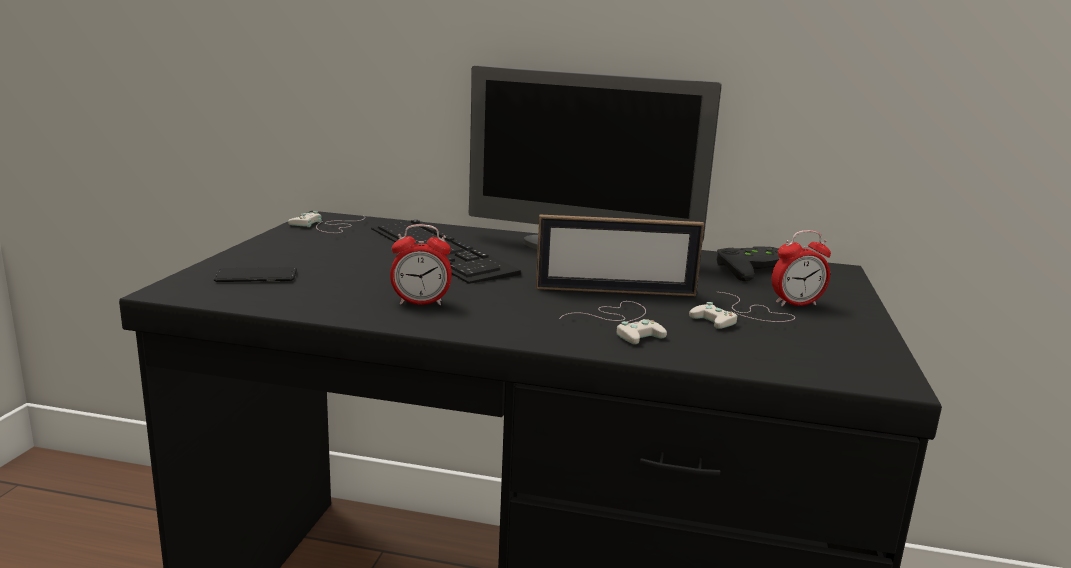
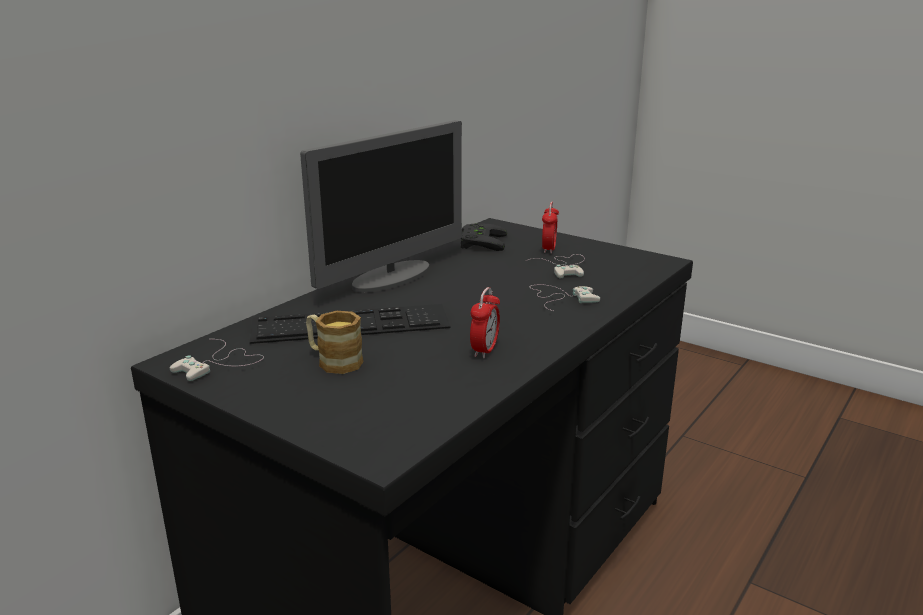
camera: 65 degrees left, 5 degrees up
(256, 276) = (366, 411): phone -> none
(354, 255) = (333, 361): none -> mug
(615, 291) = (498, 287): picture frame -> none

